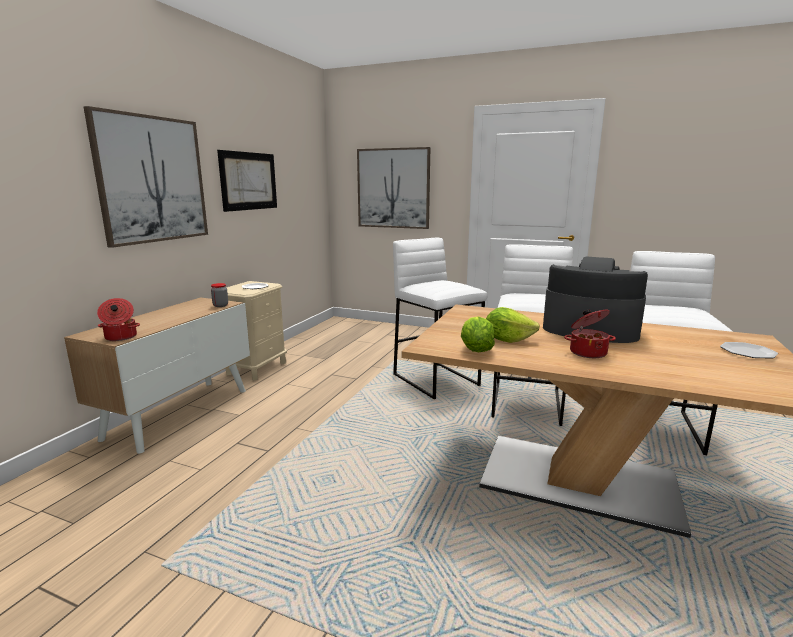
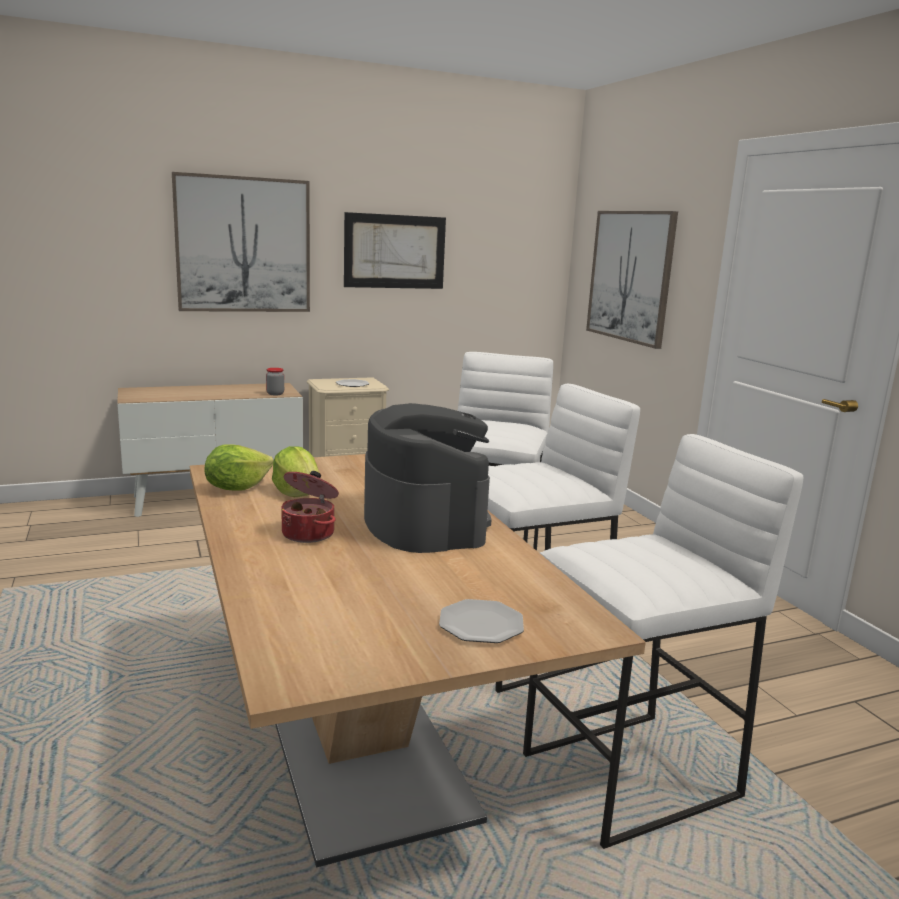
camera: 45 degrees right, 0 degrees up
(120, 337) = (138, 398): cooking pot -> none

